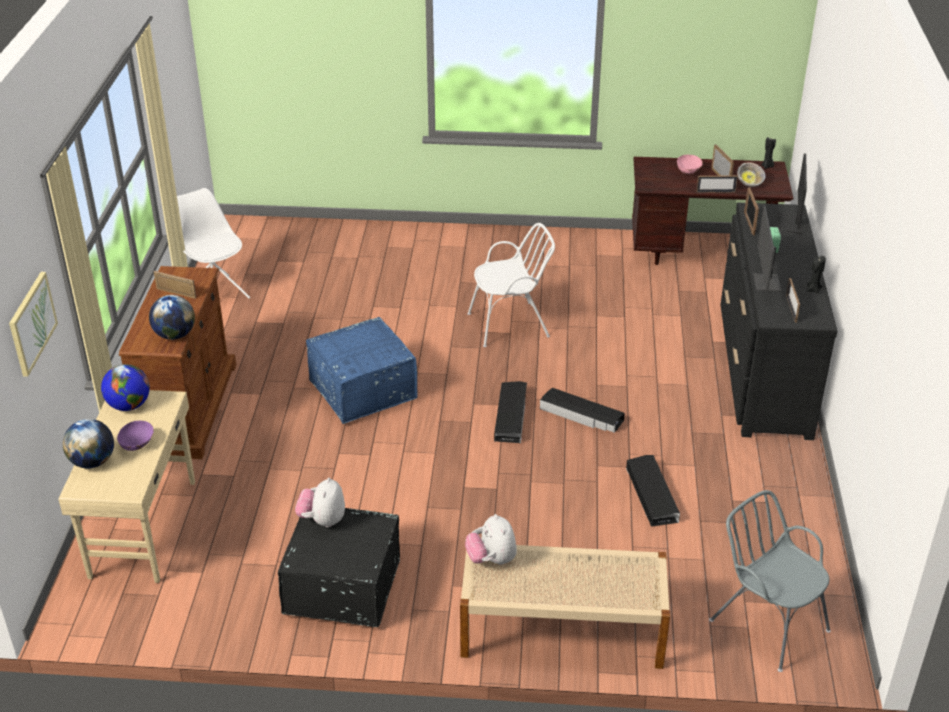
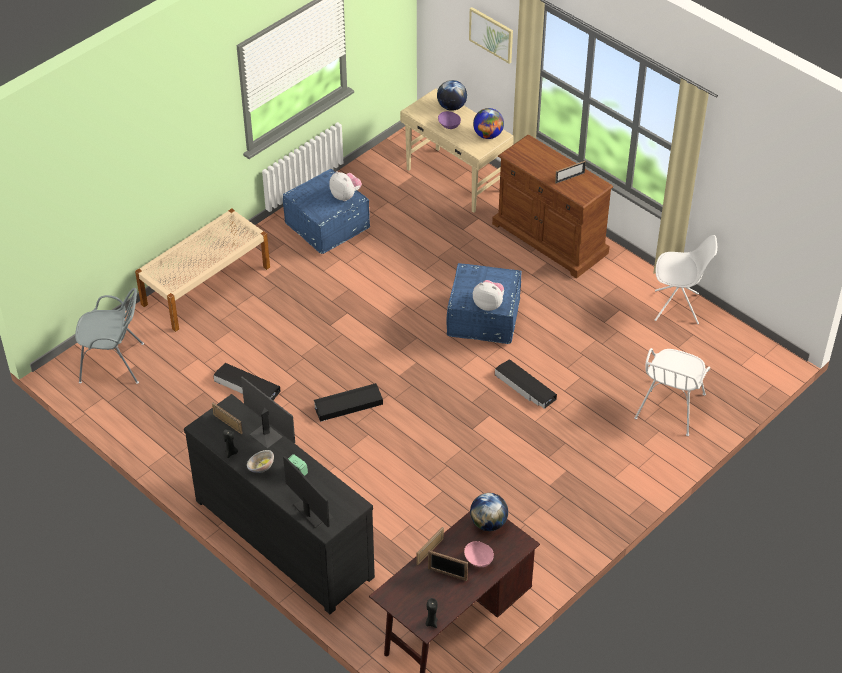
camera: 130 degrees right, 10 degrees up
(174, 335) = (522, 159): globe -> globe (488, 523)
(343, 589) = (327, 227): black ottoman -> blue ottoman
(492, 559) = (244, 234): plush toy -> plush toy (488, 304)
(511, 323) = (482, 437): white chair -> white chair (669, 408)
(511, 416) = (385, 372): black storage box -> black storage box (525, 387)
(749, 224) = (338, 486): picture frame -> none
(750, 184) = (418, 585): bowl -> bowl (261, 468)

